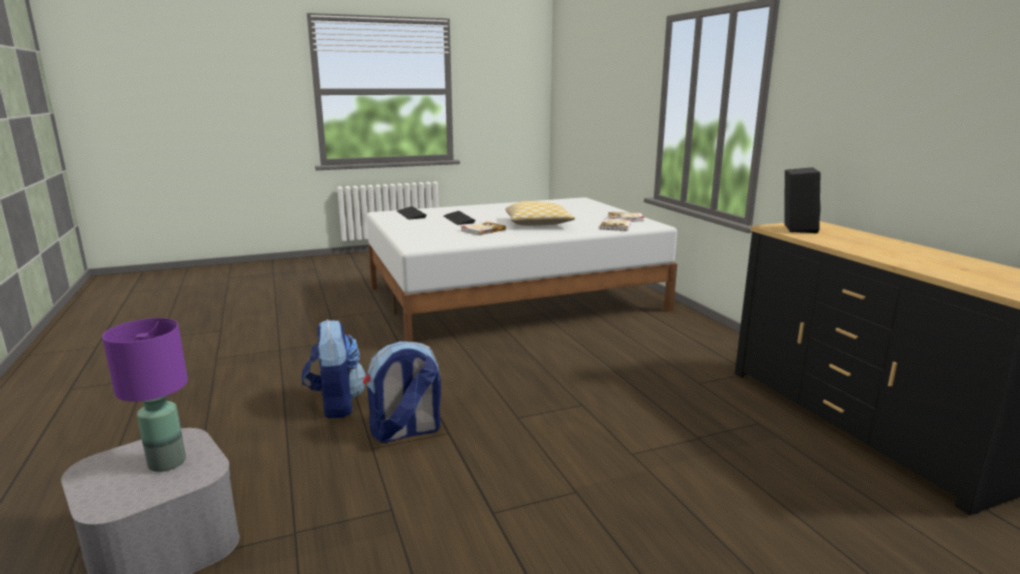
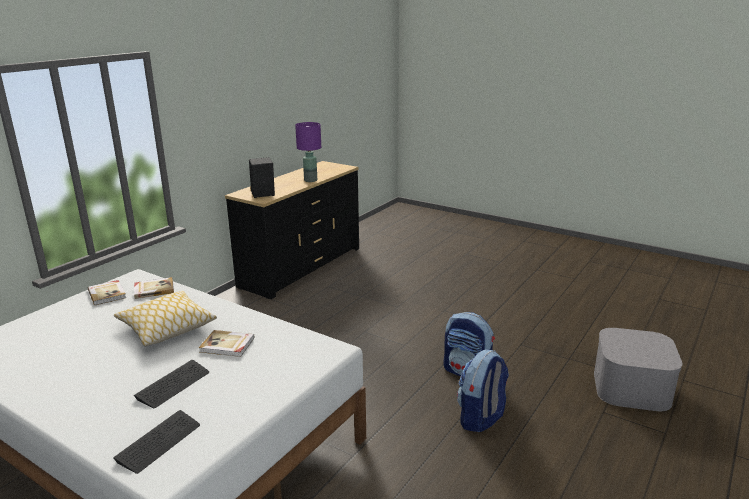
camera: 125 degrees left, 5 degrees up
(168, 462) = (627, 346): purple table lamp -> purple table lamp (310, 180)

